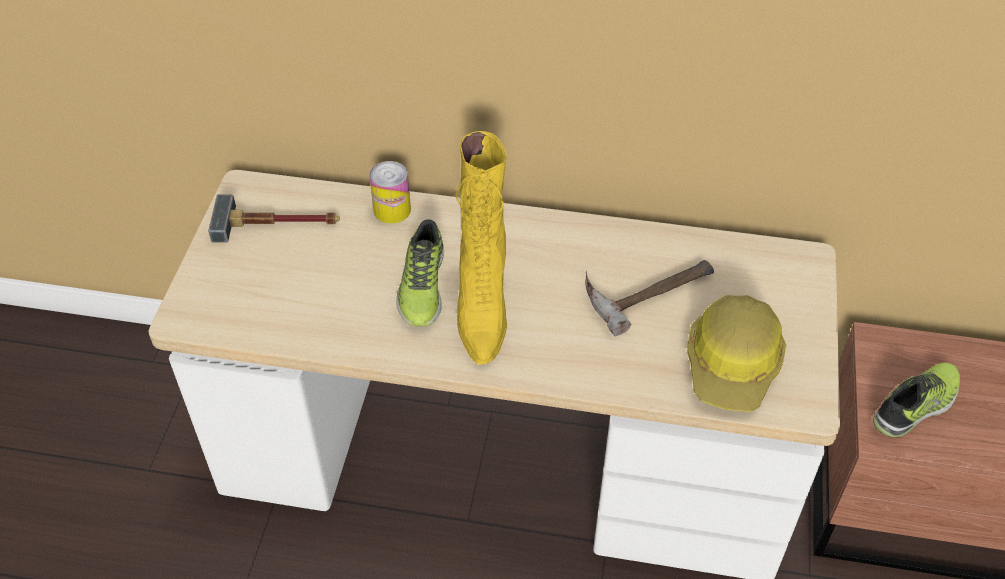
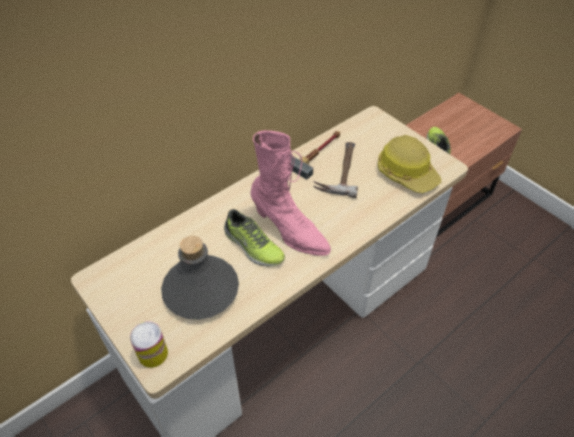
camera: 50 degrees left, 0 degrees up
(278, 224) = (140, 280): hammer -> hammer (317, 154)
(312, 283) = (200, 290): none -> grey bottle
(392, 210) = (188, 226): can -> can (153, 354)
(482, 305) = (289, 231): yellow boot -> pink boot

